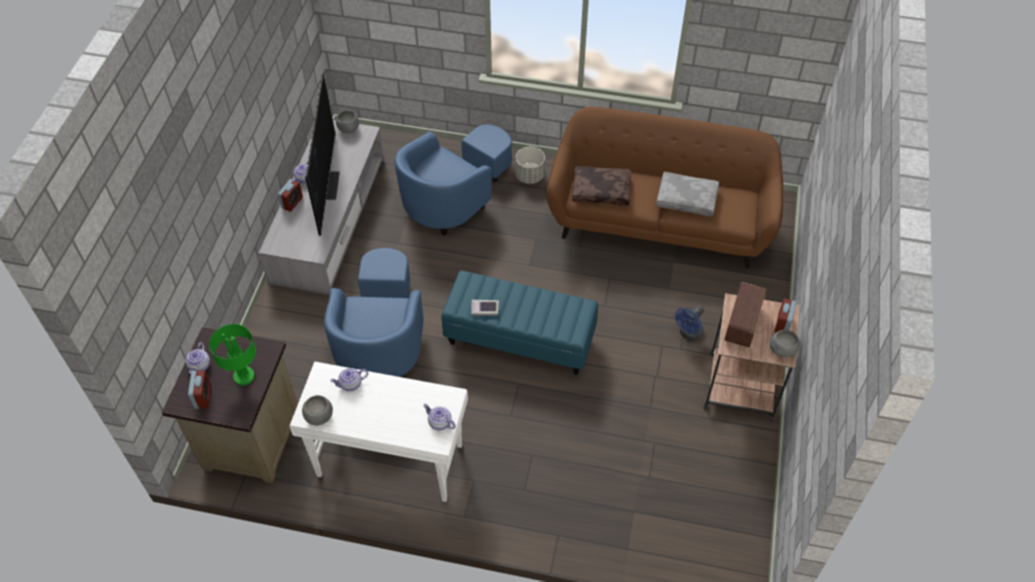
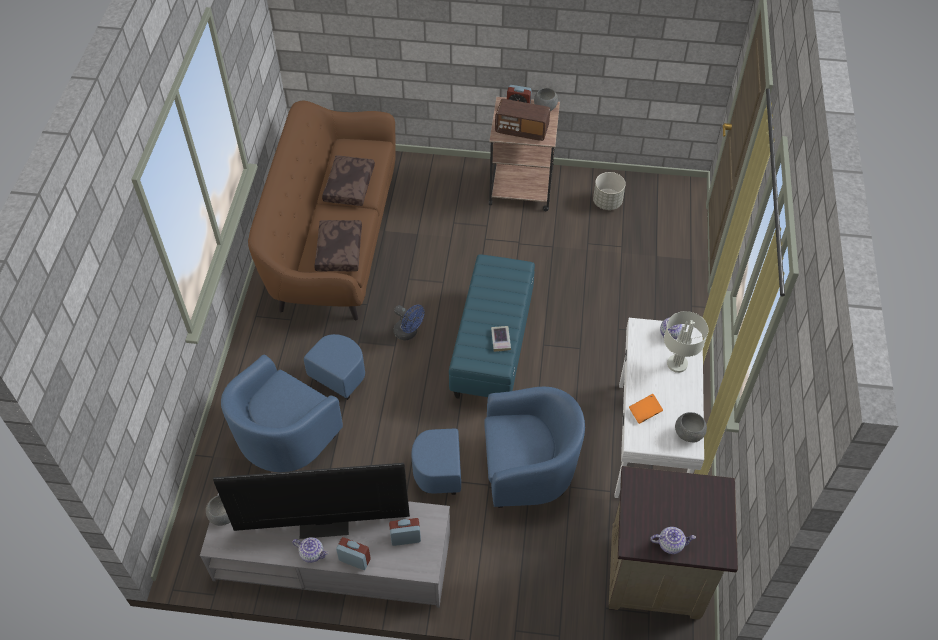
camera: 95 degrees left, 0 degrees up
(203, 397) = (708, 531): alarm clock -> alarm clock (405, 538)
(244, 376) = (673, 496): green table lamp -> none
(350, 384) = (644, 412): teapot -> orange book
(401, 421) = (676, 364): none -> grey table lamp
(453, 198) = (299, 425): blue armchair -> blue armchair turned 90 degrees clockwise
(530, 176) = (266, 353): grey planter -> grey planter (607, 202)
(687, 198) = (348, 185): grey pillow -> brown pillow
(688, 334) = (469, 220): blue fan -> blue fan (409, 333)

